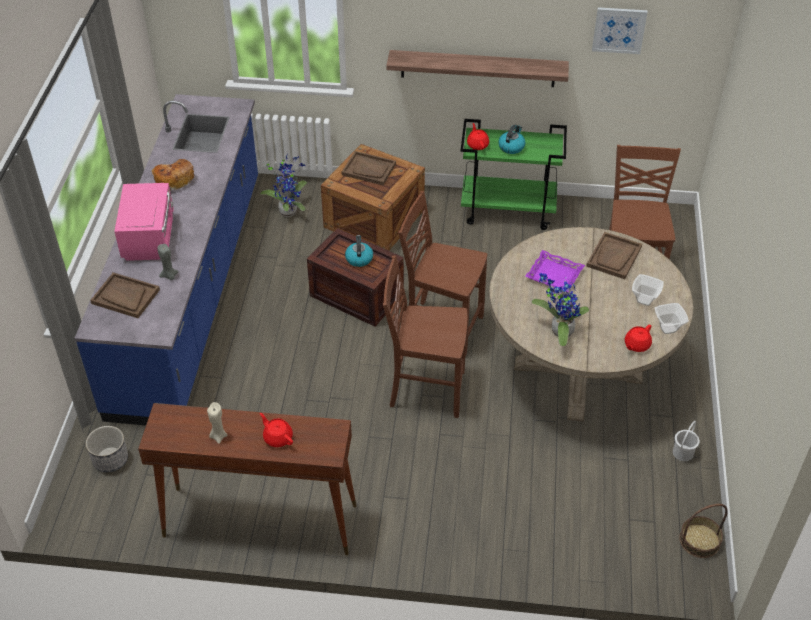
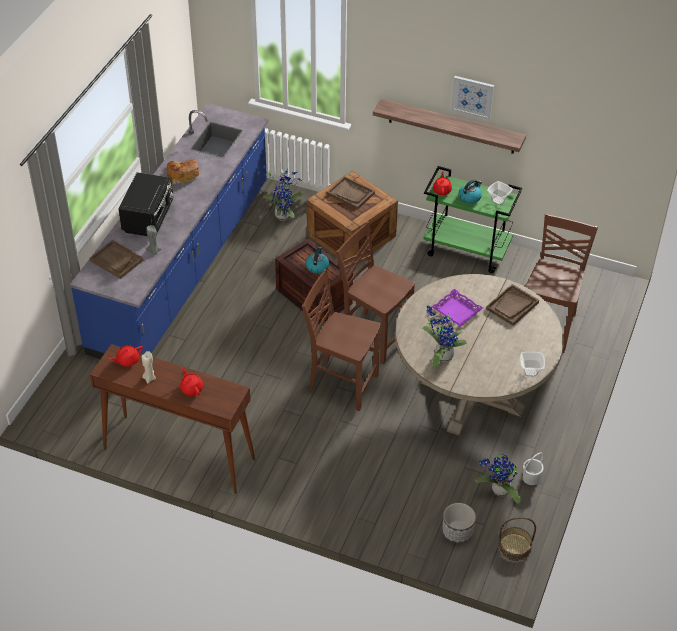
camera: 15 degrees right, 0 degrees up
(110, 459) = (82, 384): planter -> planter (457, 531)
(150, 237) = (149, 218): pink microwave -> black microwave
(619, 30) = (568, 117): picture -> picture (473, 97)
(636, 345) = (499, 379): red teapot -> red teapot (127, 360)
(644, 300) = (521, 346): bowl -> bowl (498, 201)
(653, 477) = (498, 491): none -> potted plant

